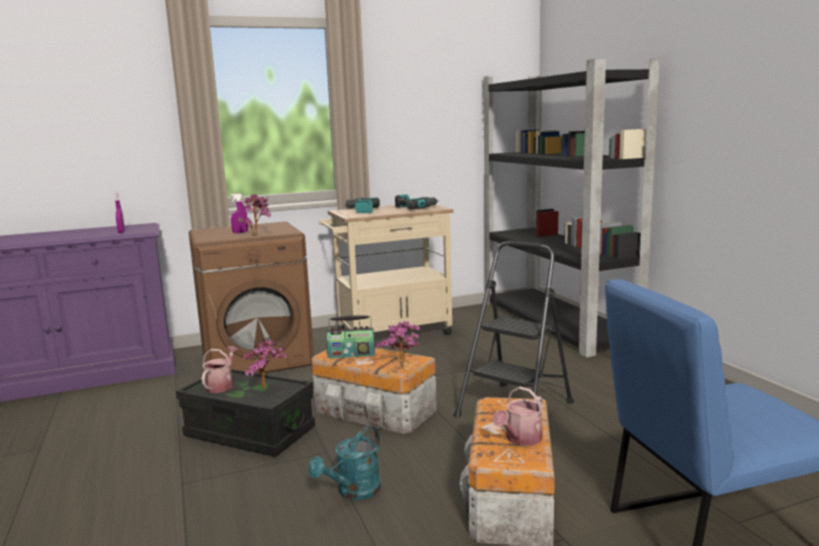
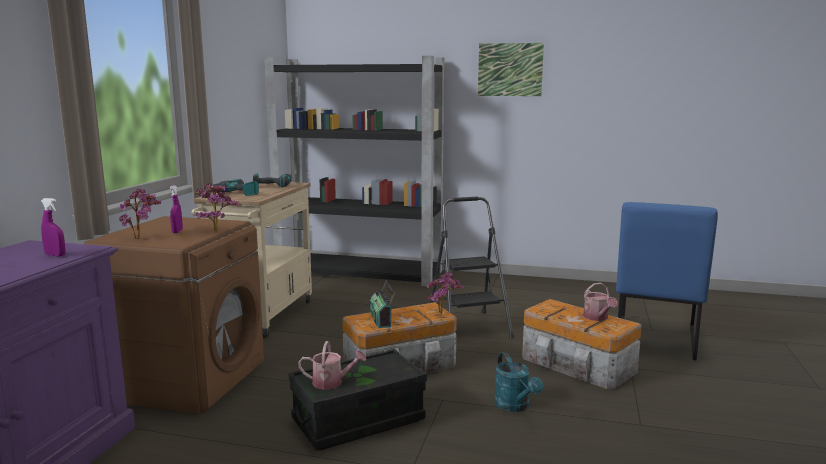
camera: 55 degrees left, 0 degrees up
(221, 385) = (332, 382): watering can -> watering can turned 135 degrees clockwise
(266, 388) = (374, 367): potted plant -> potted plant (141, 238)
(351, 354) = (382, 319): radio -> radio turned 135 degrees clockwise
(736, 67) = (510, 69): none -> picture

